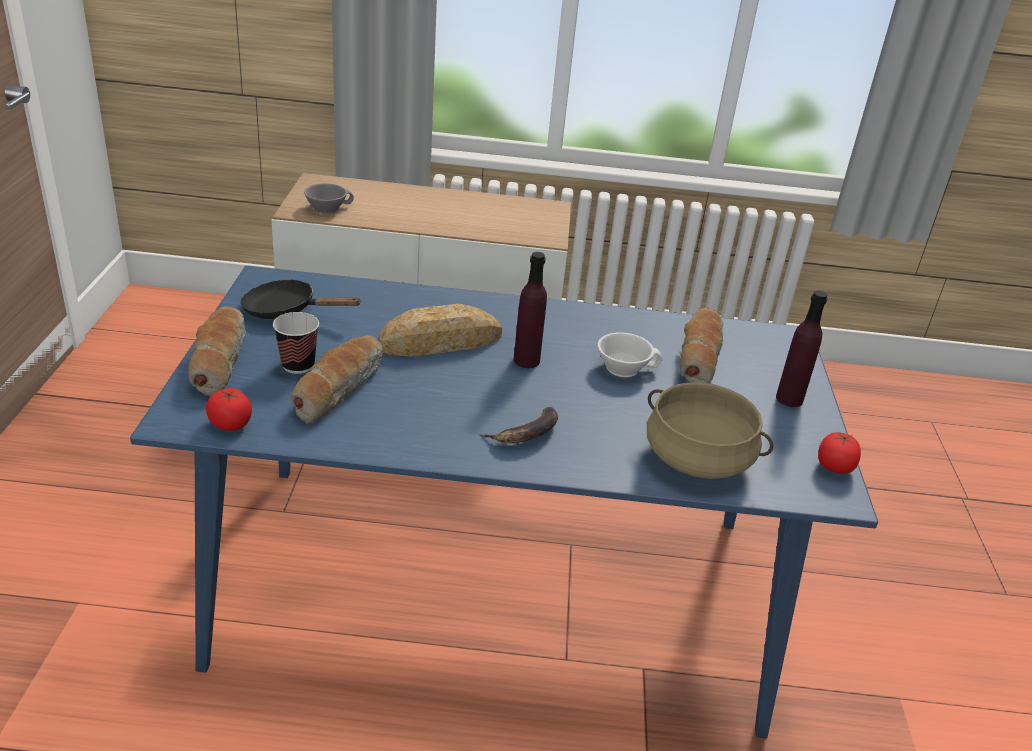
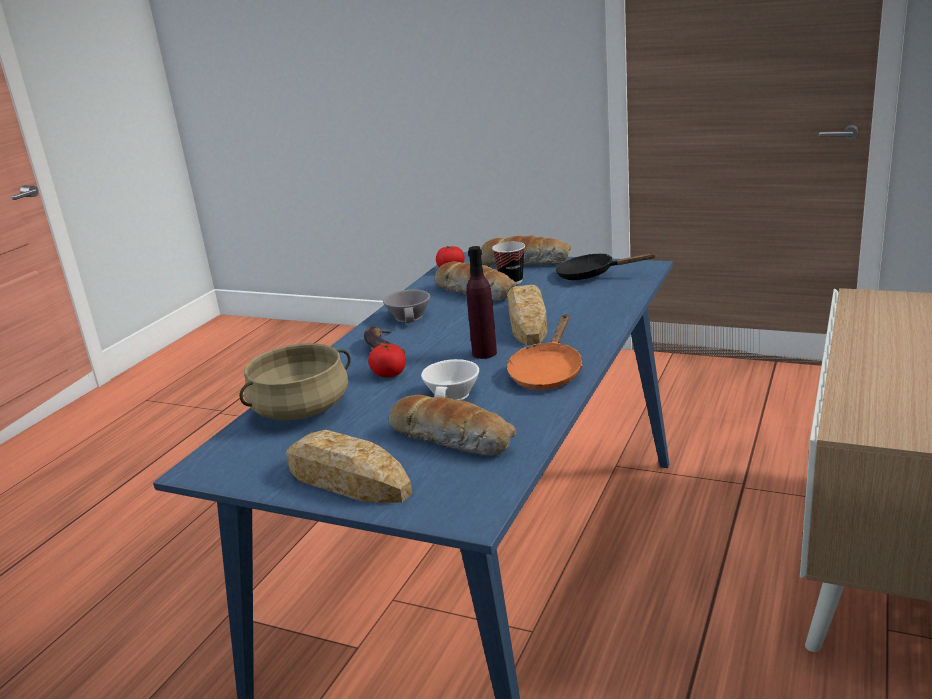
camera: 115 degrees right, 10 degrees down
(287, 310) = (592, 275): black frying pan -> black frying pan turned 105 degrees counterclockwise
(327, 207) = (876, 307): grey cup -> grey cup (411, 317)
(560, 322) = (547, 372): none -> orange frying pan
(789, 399) = (347, 480): purple bottle -> bread
(834, 467) = (231, 477): tomato -> tomato (389, 374)

